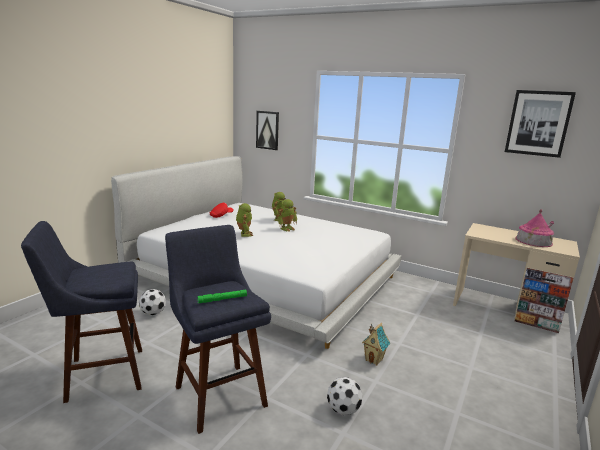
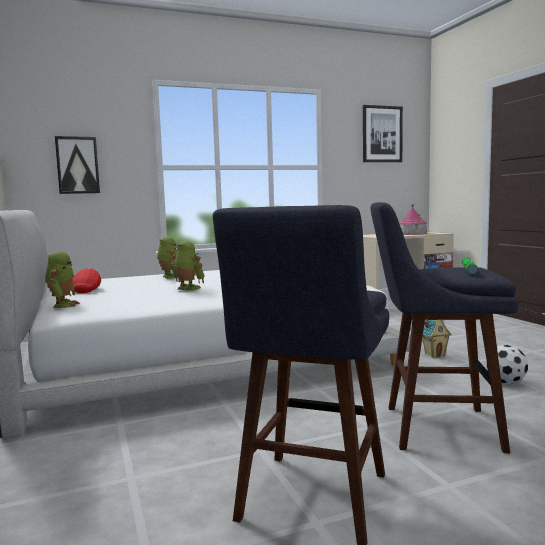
camera: 50 degrees left, 10 degrees down
(153, 313) = (176, 432): football -> none
(286, 228) = (208, 278): toy robot -> toy robot (63, 305)

